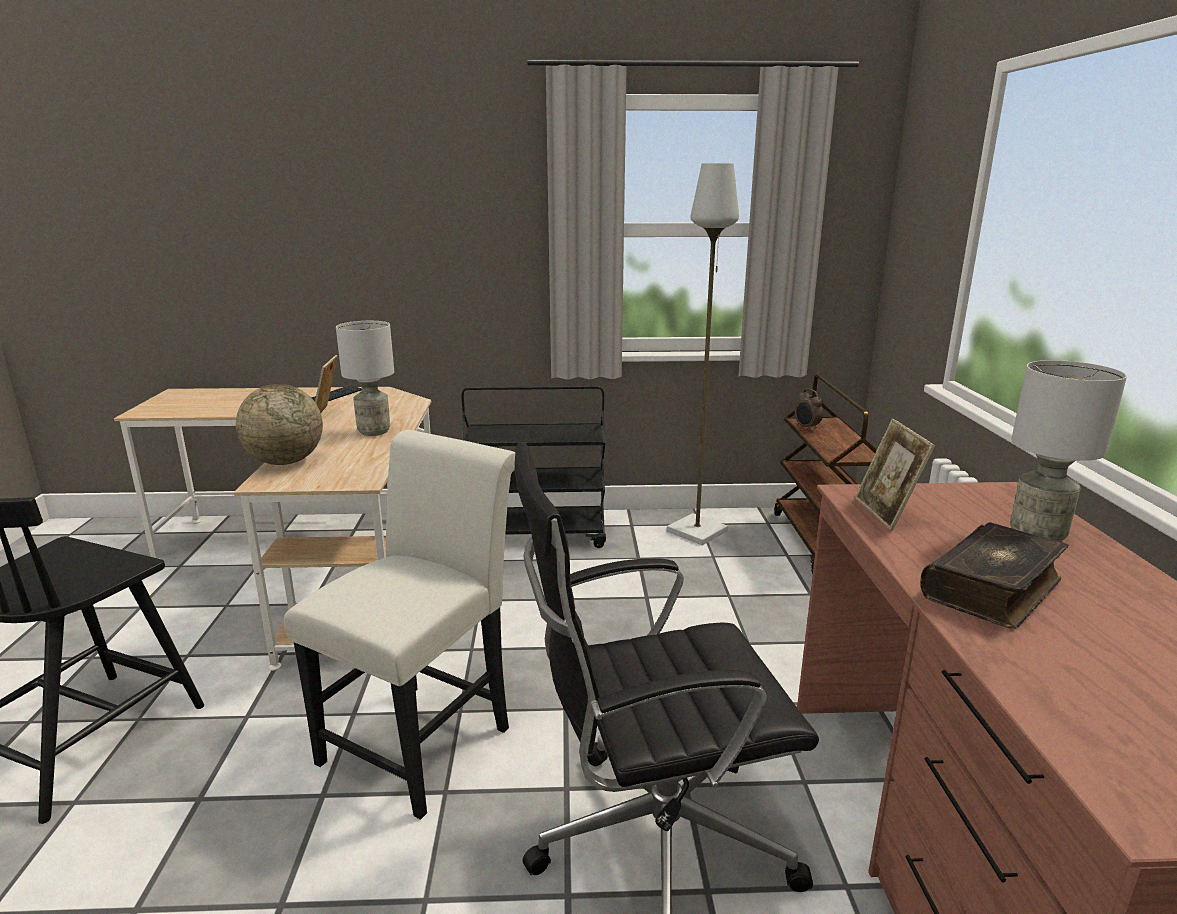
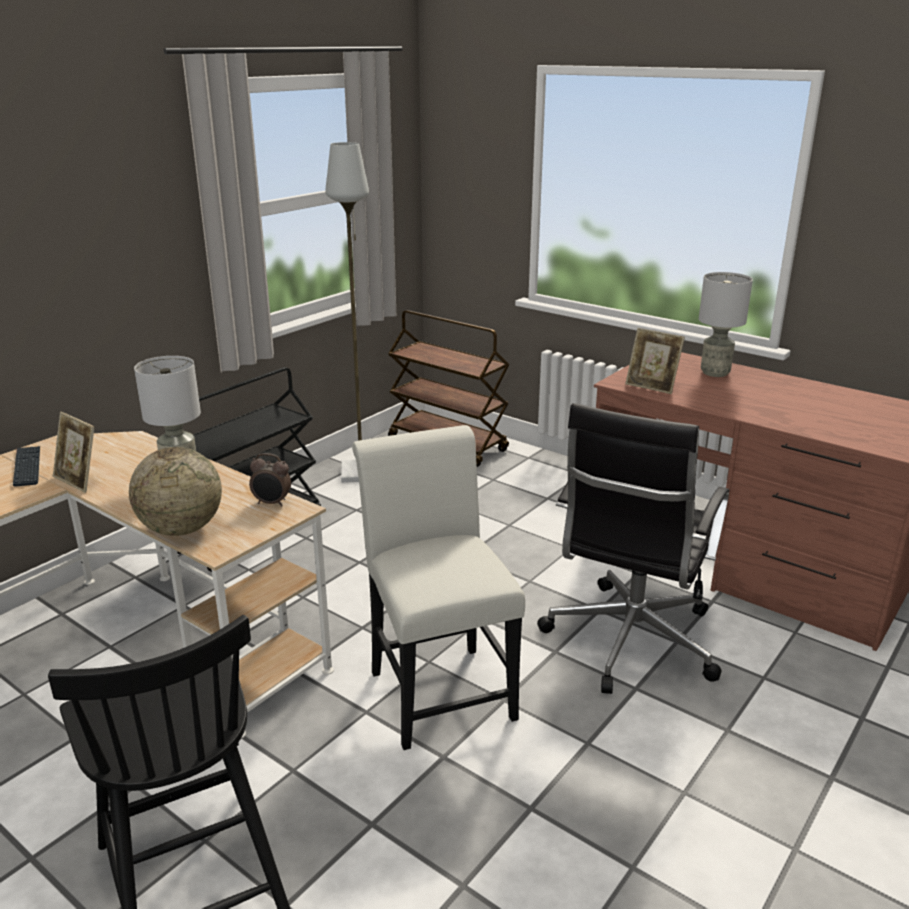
camera: 50 degrees left, 5 degrees up
(806, 427) = (419, 356): alarm clock -> alarm clock (272, 503)
(993, 589) = (749, 403): book -> none

